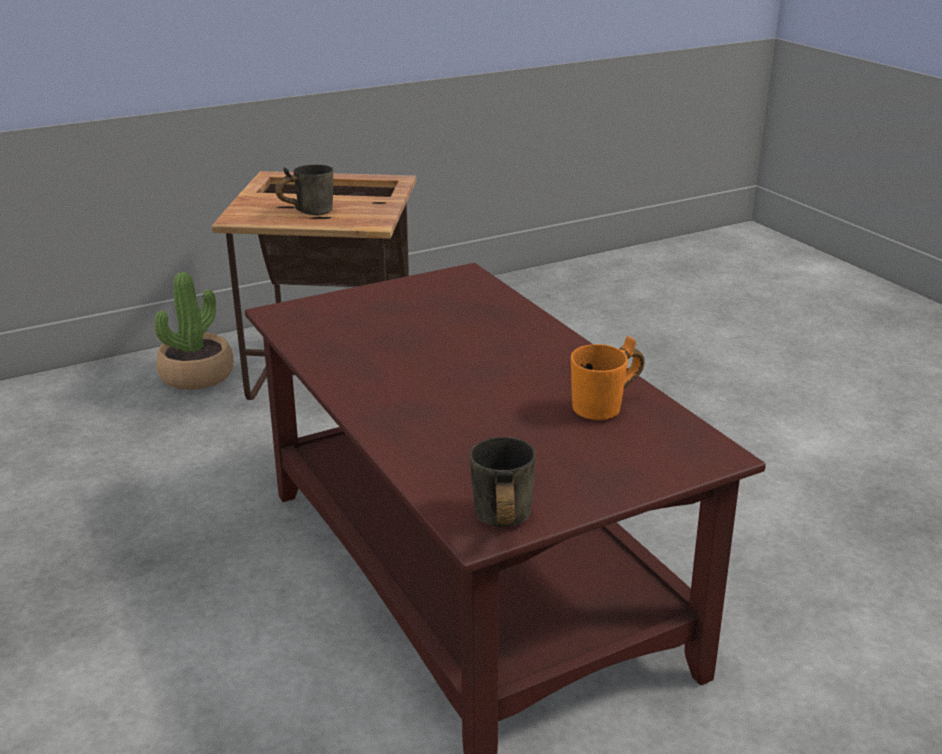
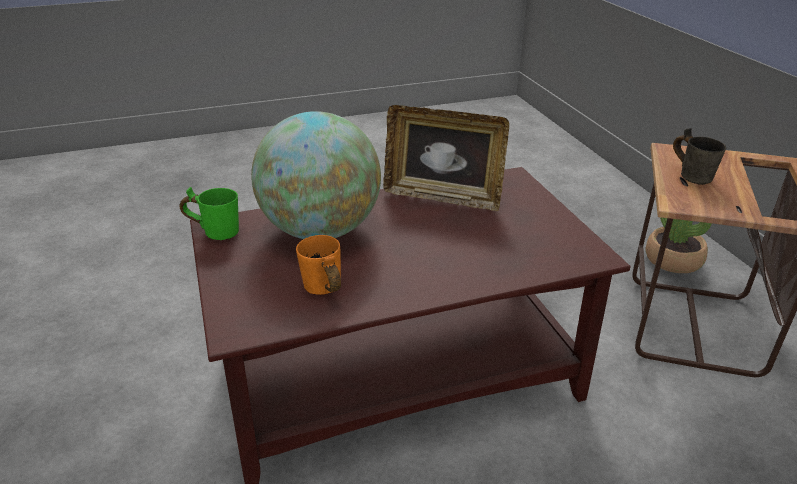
camera: 100 degrees right, 5 degrees up
(345, 354) = (442, 196): none -> picture frame
(464, 431) = (321, 230): none -> globe
(496, 523) = (216, 231): grey mug -> green mug

